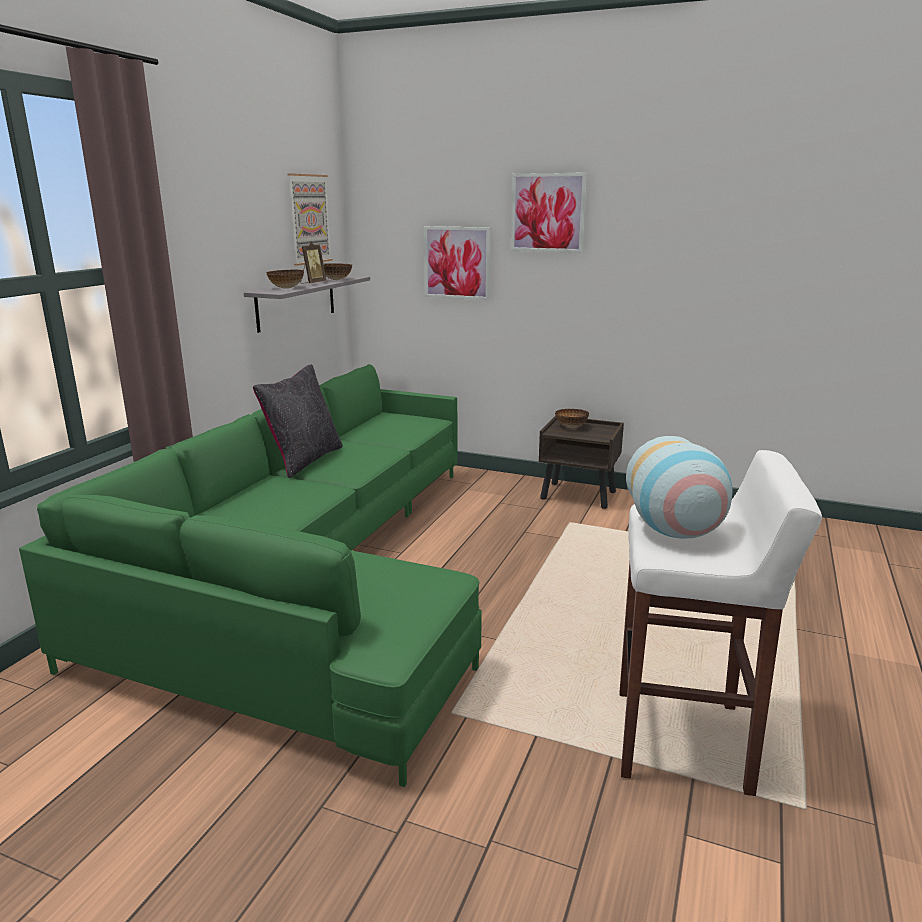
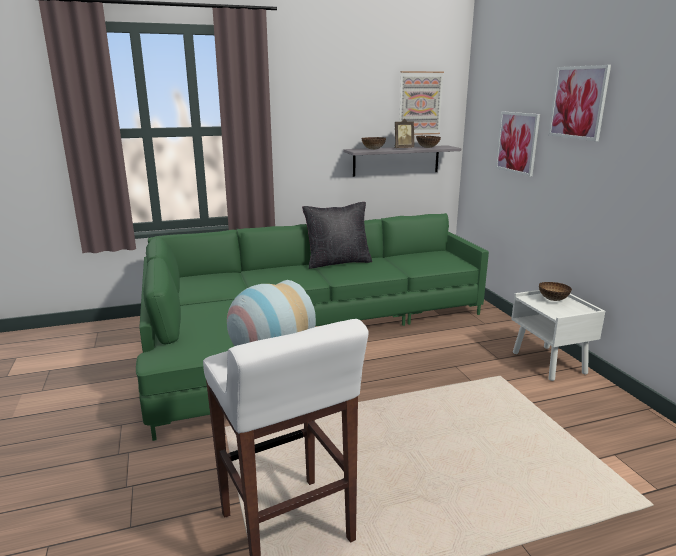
camera: 50 degrees right, 0 degrees up
(579, 495) = (549, 363): brown nightstand -> white nightstand

